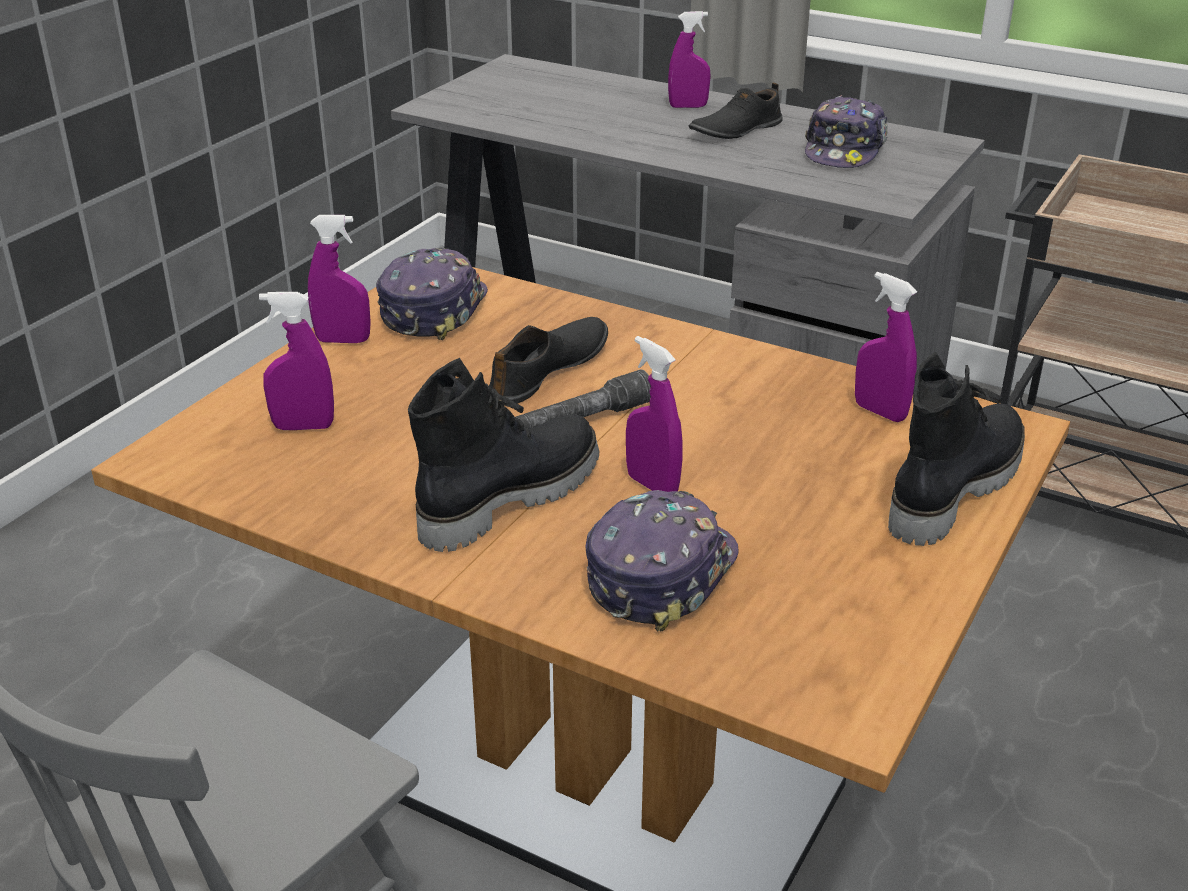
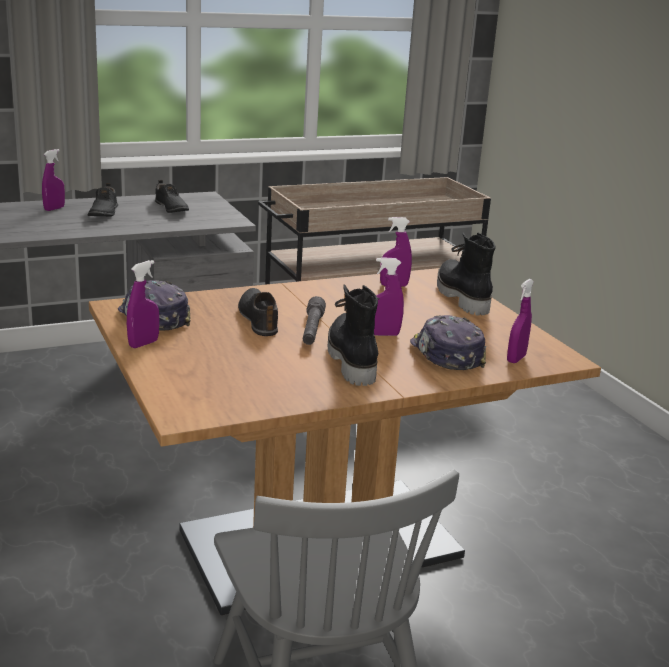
camera: 55 degrees left, 10 degrees down
(303, 427) = (214, 377): purple spray bottle -> purple spray bottle (516, 359)
(844, 150) = (171, 208): cap -> black shoe

